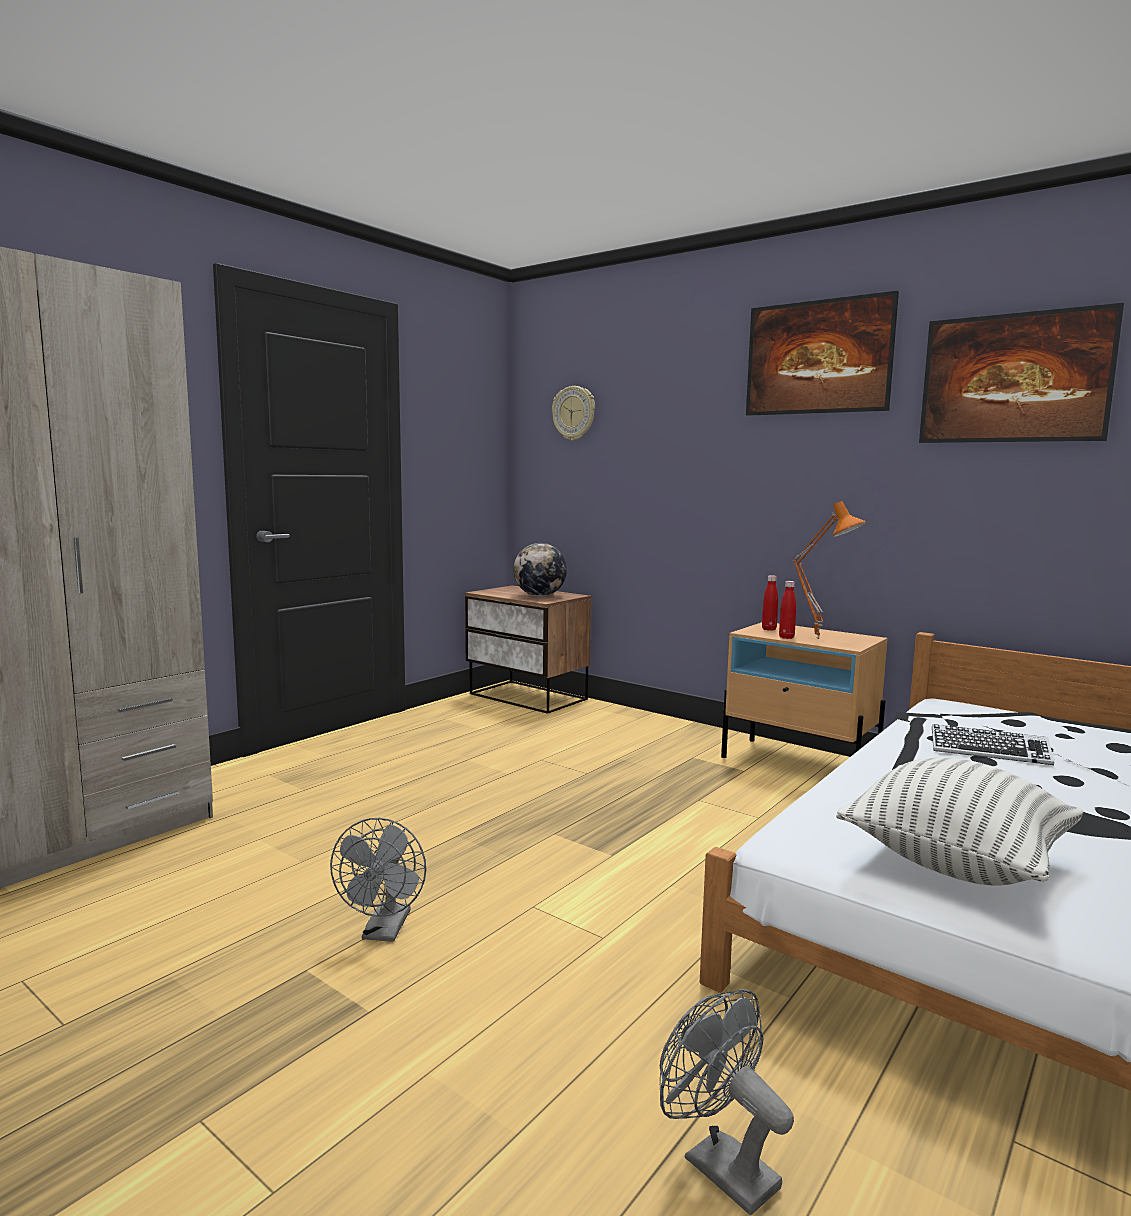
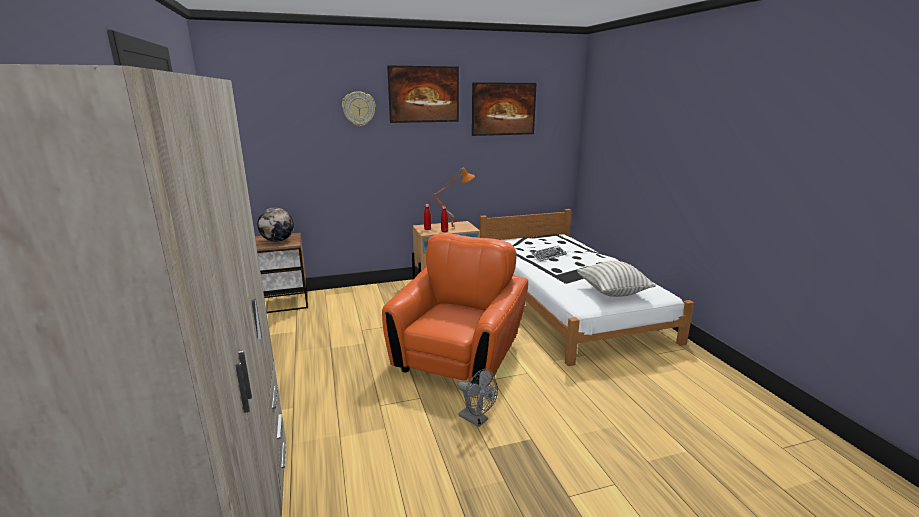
camera: 55 degrees left, 10 degrees up
(562, 852) = (458, 358): none -> orange armchair
(574, 413) = (267, 119): wall clock -> wall clock (359, 109)
(719, 1165) = (644, 397): grey fan -> none

